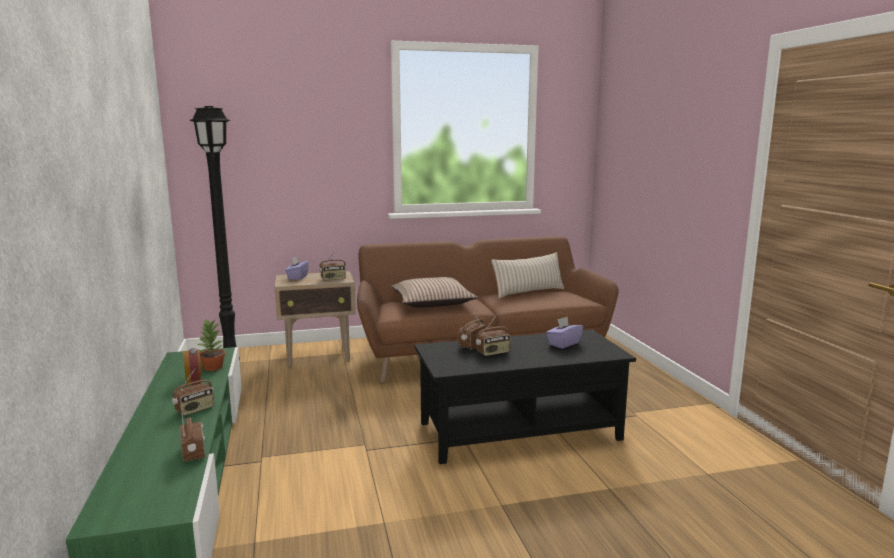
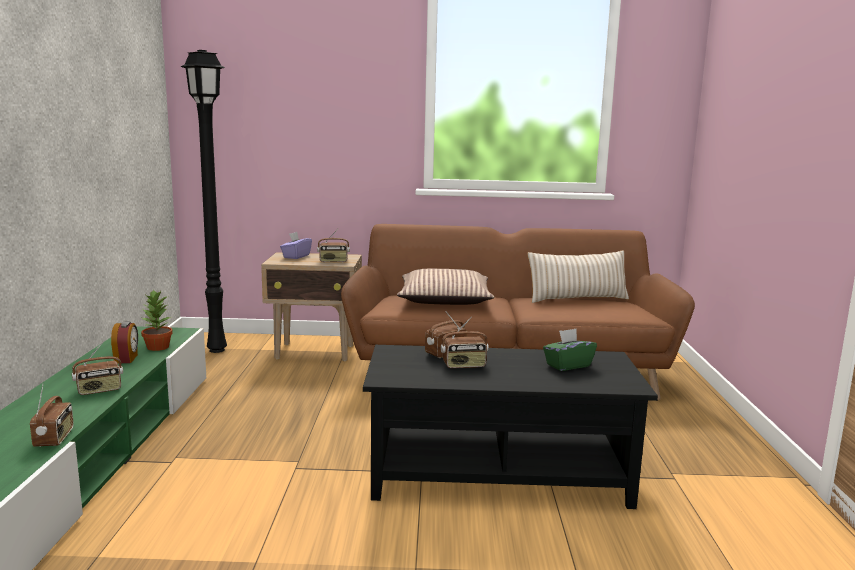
camera: 15 degrees right, 0 degrees up
(563, 344) = (568, 365): purple tissue box -> green tissue box

